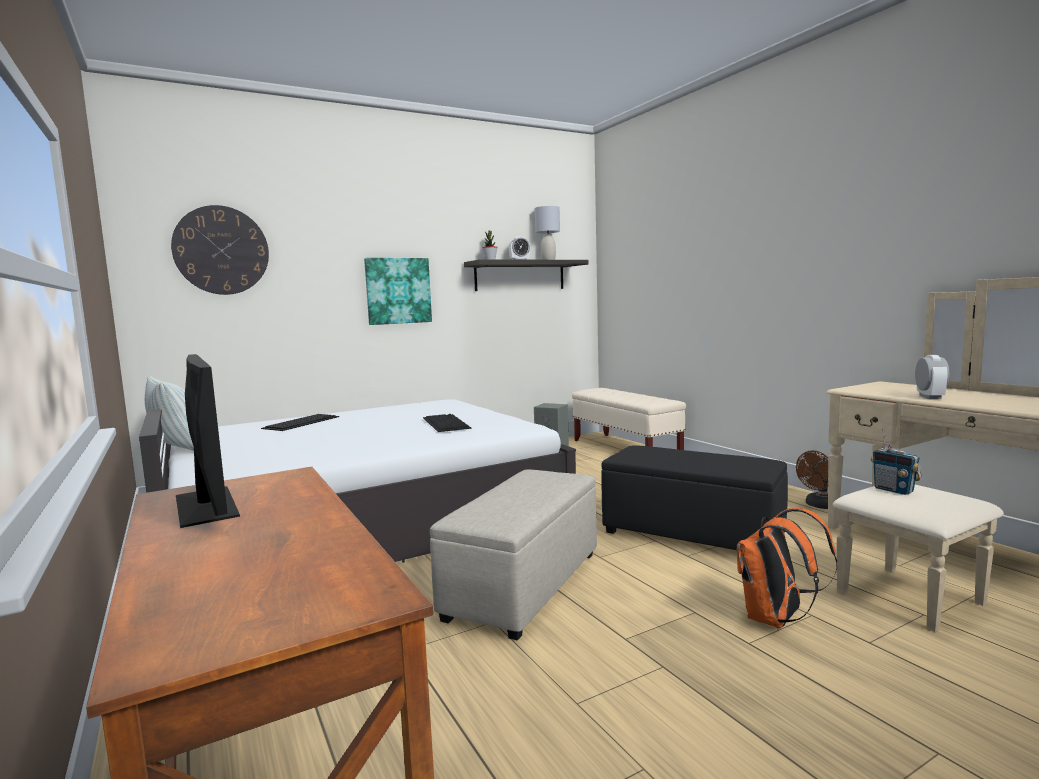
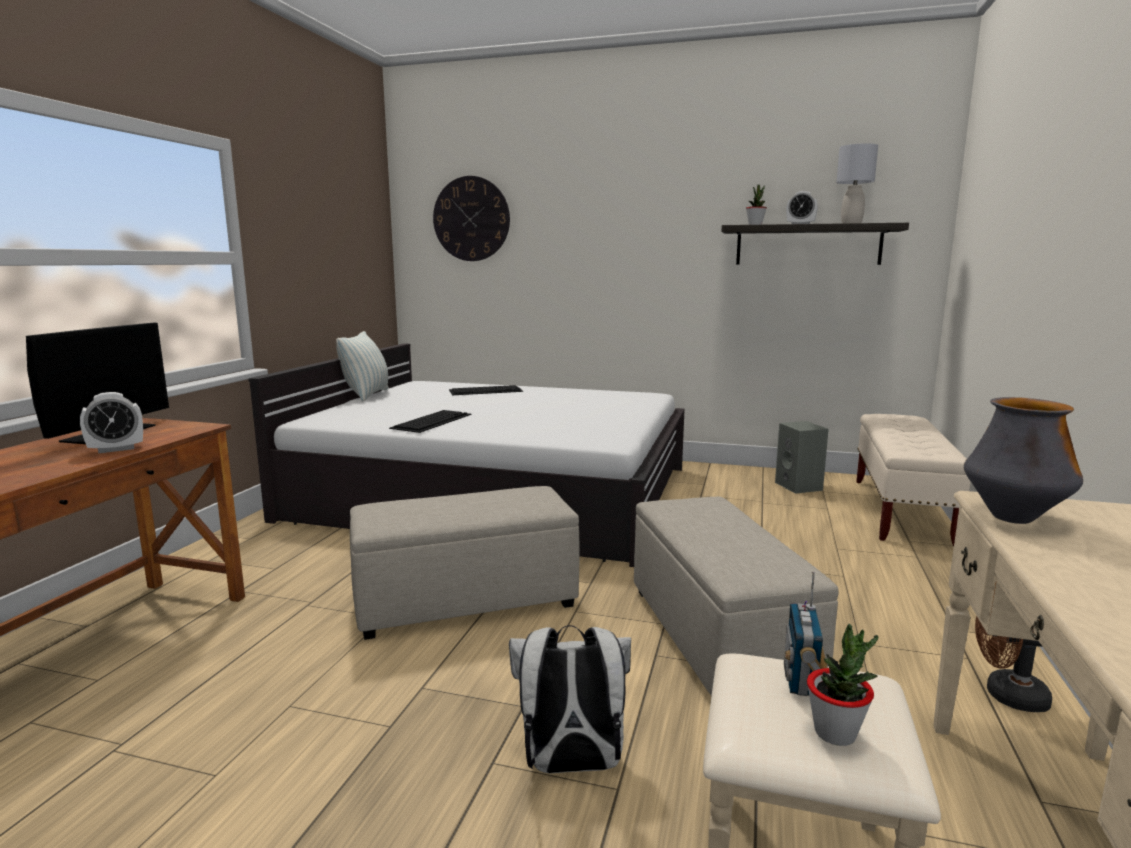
camera: 45 degrees right, 5 degrees up
(398, 291) = (637, 261): picture -> none
(445, 422) = (560, 417): keyboard -> keyboard (432, 421)
(693, 535) = (718, 639): black ottoman -> beige ottoman
(776, 619) = (571, 765): orange backpack -> white backpack
(877, 392) = (1013, 518): none -> vase
(930, 397) = (1061, 556): alarm clock -> alarm clock (116, 449)
(947, 498) = (835, 733): none -> potted plant

